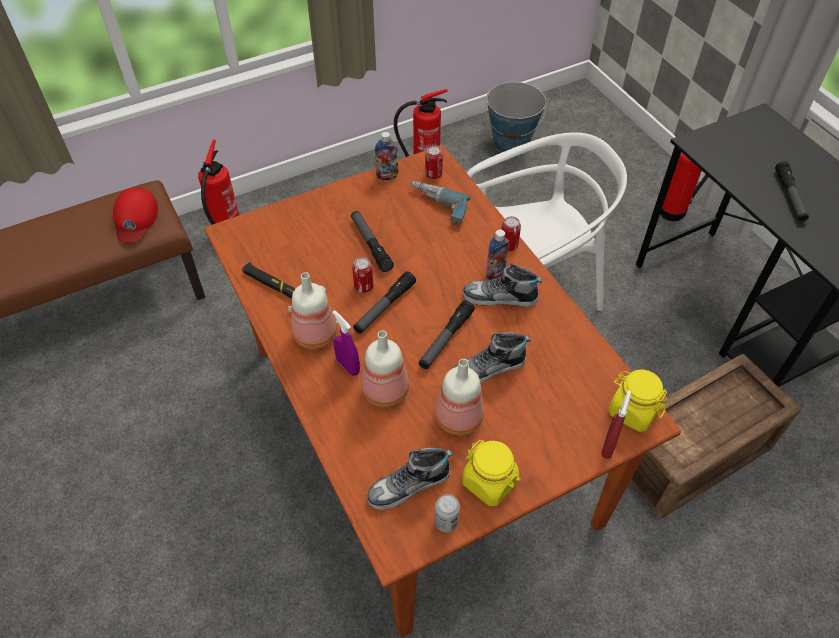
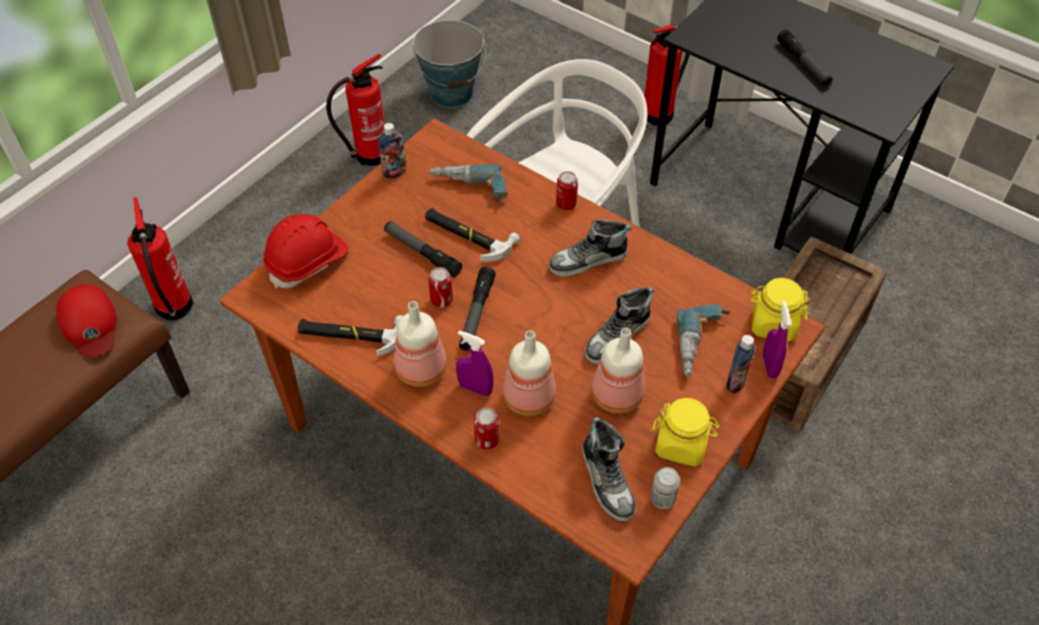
camera: 25 degrees left, 0 degrees up
(282, 221) = (307, 261): none -> red hard hat
(409, 486) = (607, 481): shoe -> shoe turned 60 degrees counterclockwise
(414, 243) = (468, 235): none -> hammer
(433, 174) = (444, 154): can -> can (487, 440)
(446, 339) = (559, 323): flashlight -> none
(495, 273) = (569, 237): bottle -> bottle (735, 382)
(557, 406) = (702, 346): none -> power drill
(608, 446) = (769, 365): red spray bottle -> purple spray bottle

